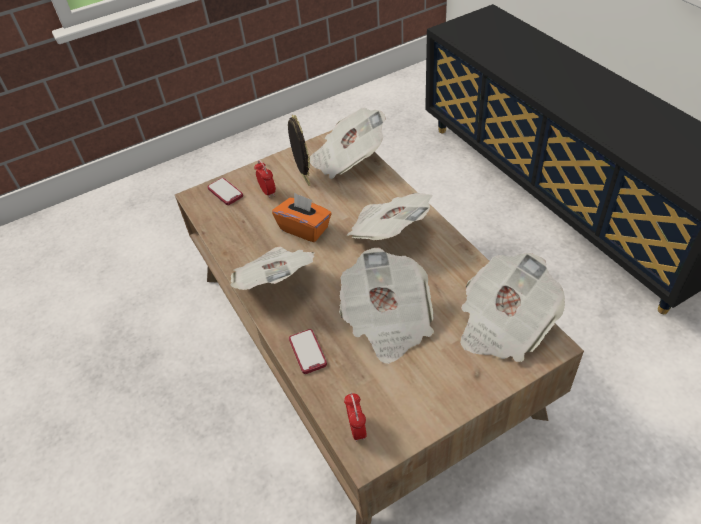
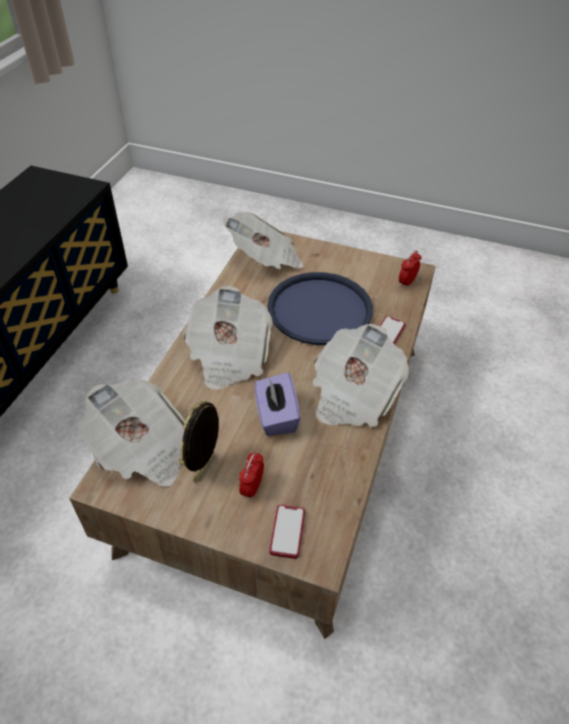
camera: 135 degrees left, 0 degrees up
(305, 228) = (276, 416): orange tissue box -> purple tissue box
(387, 321) = (319, 309): newspaper -> blue tray

